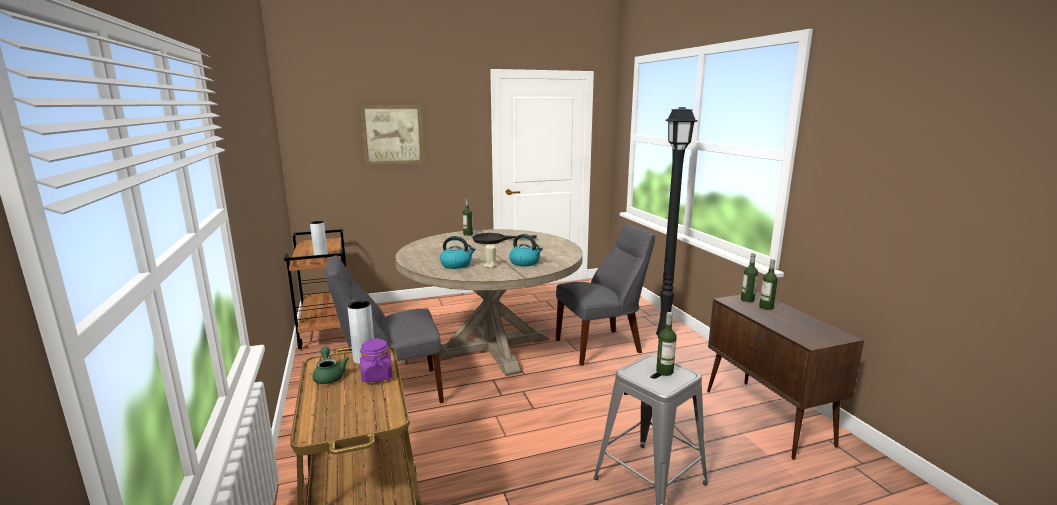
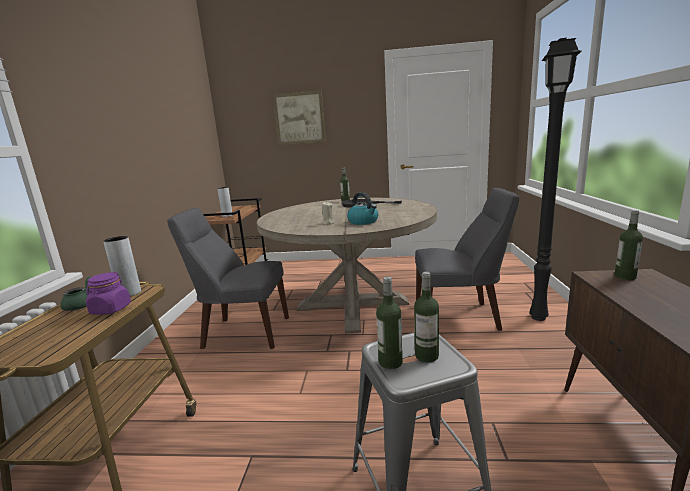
camera: 25 degrees right, 0 degrees up
(456, 265) = (300, 221): kettle -> none
(766, 307) = (651, 289): bottle -> bottle (390, 362)

